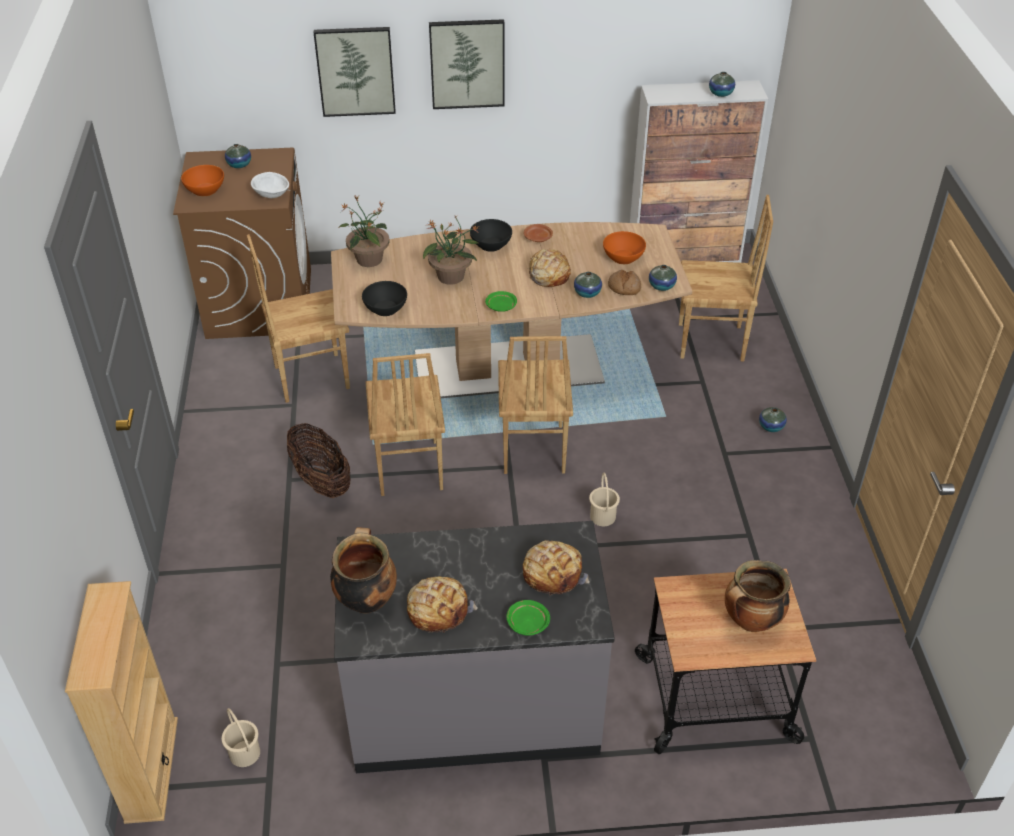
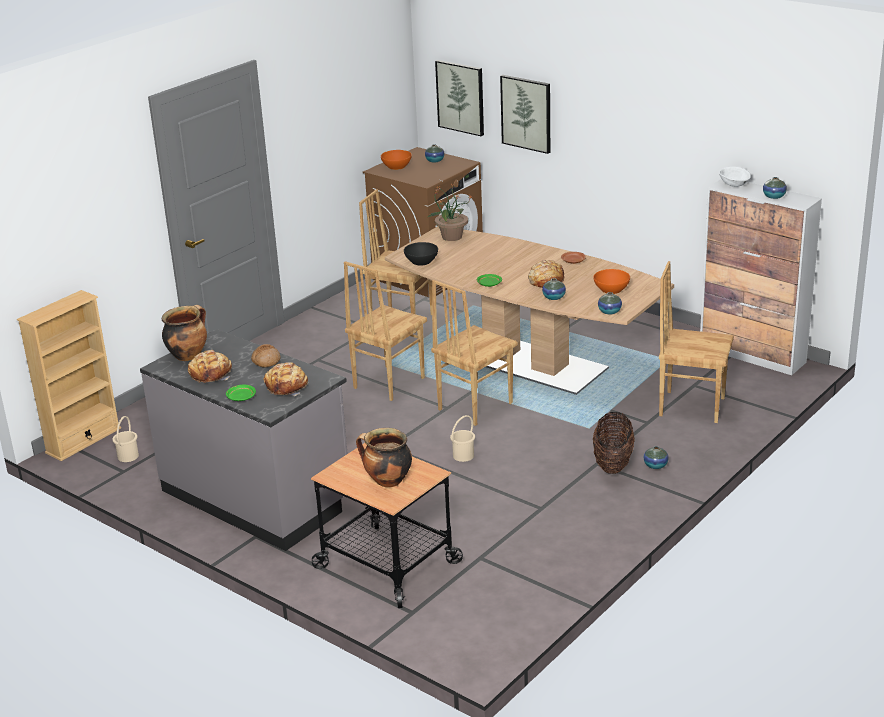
camera: 45 degrees right, 15 degrees down
(272, 195) = (428, 179): white bowl -> white bowl (734, 185)
(321, 481) = (333, 367): basket -> basket (613, 463)
(451, 277) = (484, 261): potted plant -> none
(467, 63) = (600, 126): picture -> picture (461, 97)
(491, 244) = (536, 254): black bowl -> none
(624, 287) = (583, 303): bread -> bread (266, 361)
(711, 343) = (691, 406): brown chair -> brown chair turned 150 degrees clockwise

